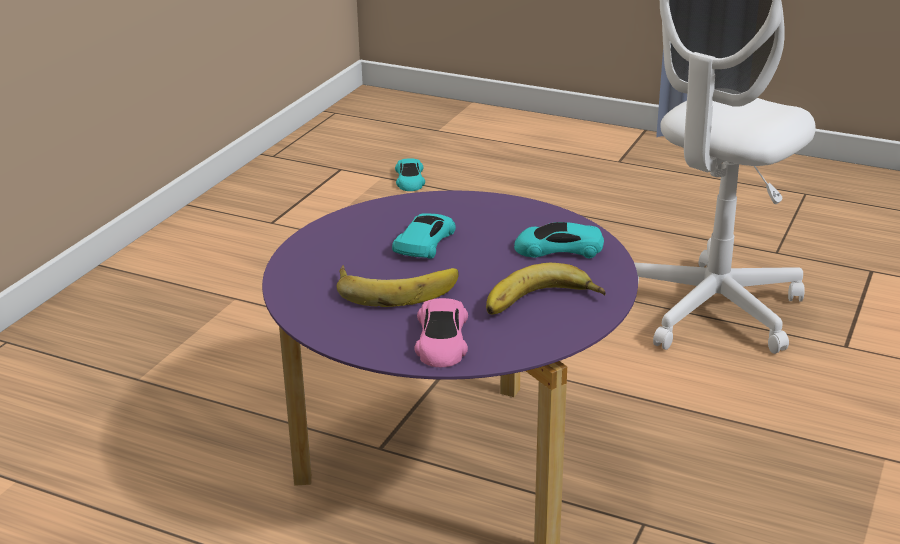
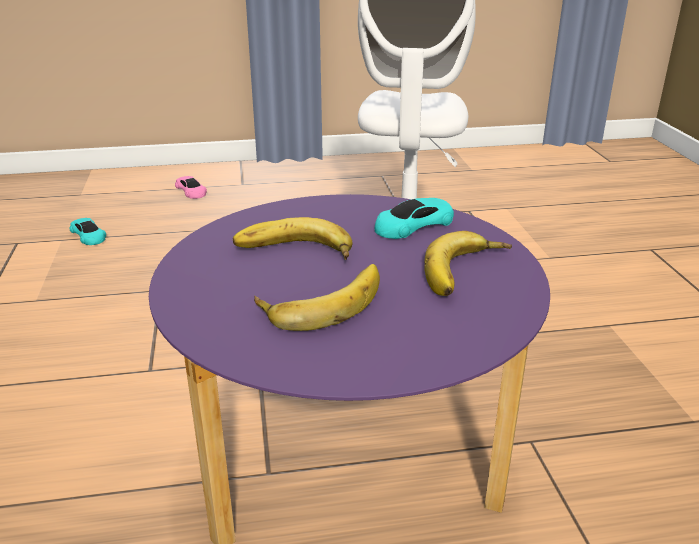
camera: 35 degrees left, 0 degrees up
(425, 242) = (294, 253): turquoise toy car -> banana
(441, 340) = (432, 336): pink toy car -> pink toy car (191, 191)

